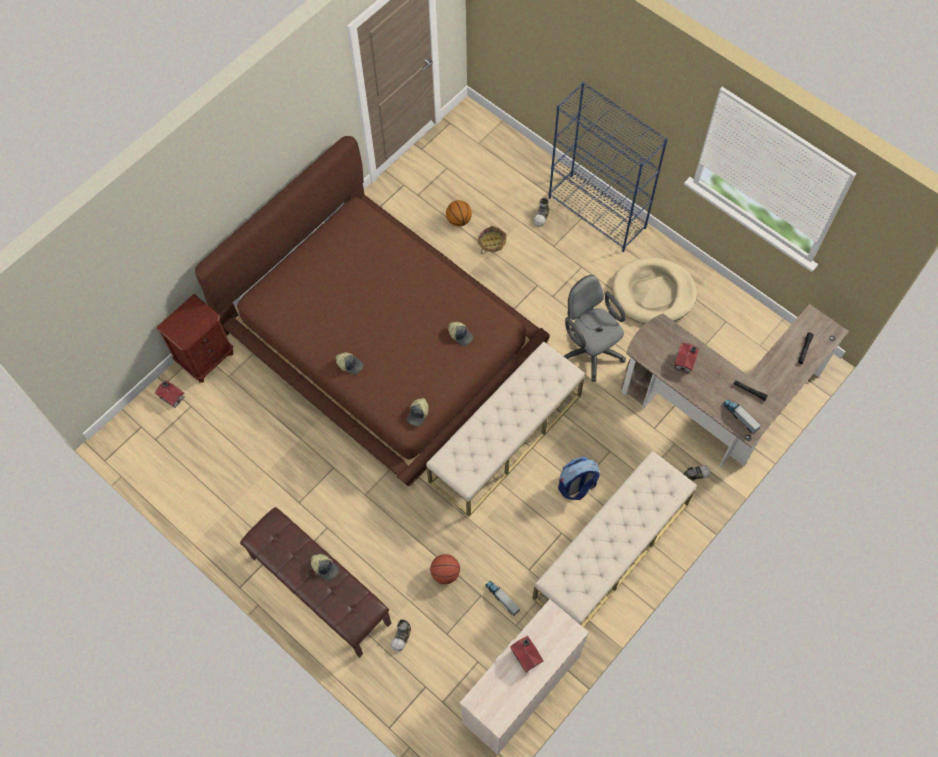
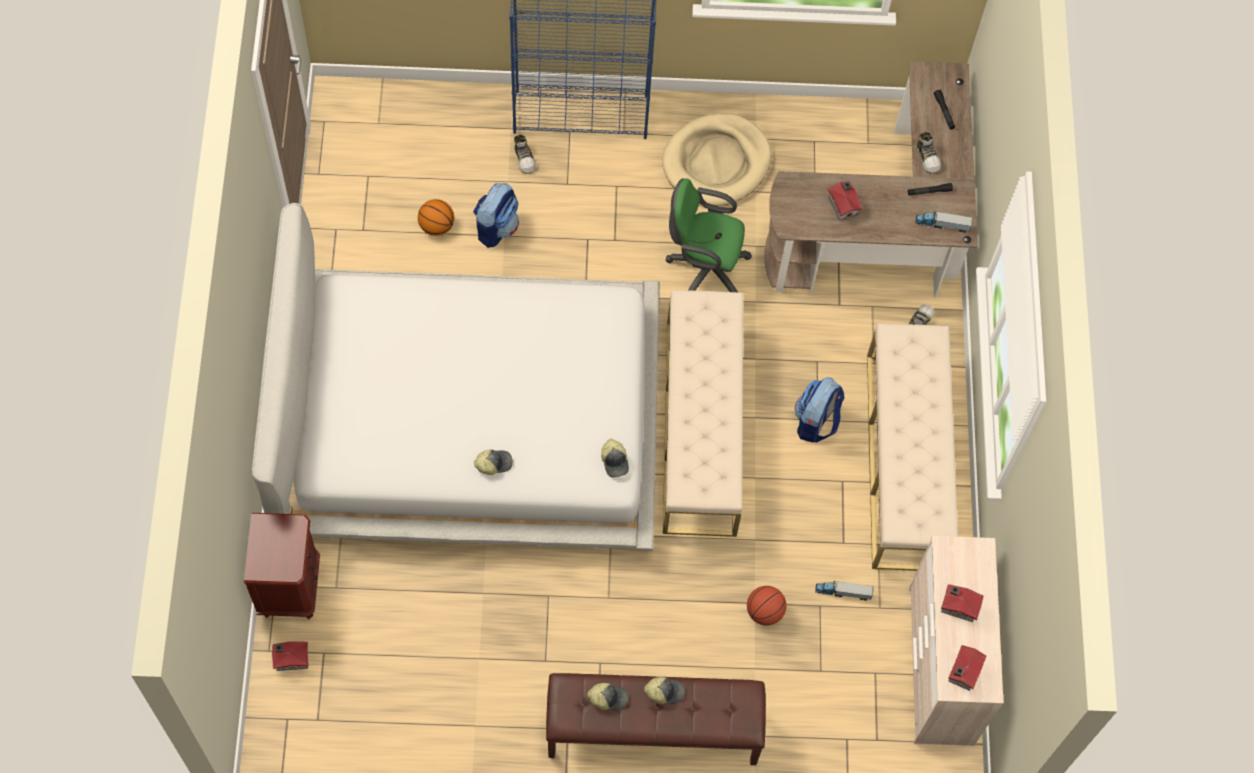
camera: 45 degrees left, 0 degrees up
(380, 337) = (468, 418): brown bed -> white bed
(402, 637) = (779, 710): shoe -> shoe (928, 157)
(460, 335) = (583, 345): cap -> cap (608, 697)
(491, 243) = (496, 227): basket -> backpack
(491, 698) = (963, 672): none -> toy house
(590, 349) = (704, 269): grey office chair -> green office chair

